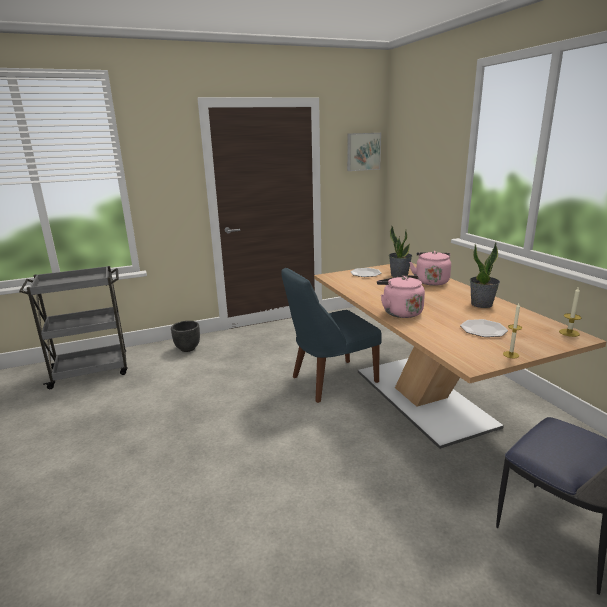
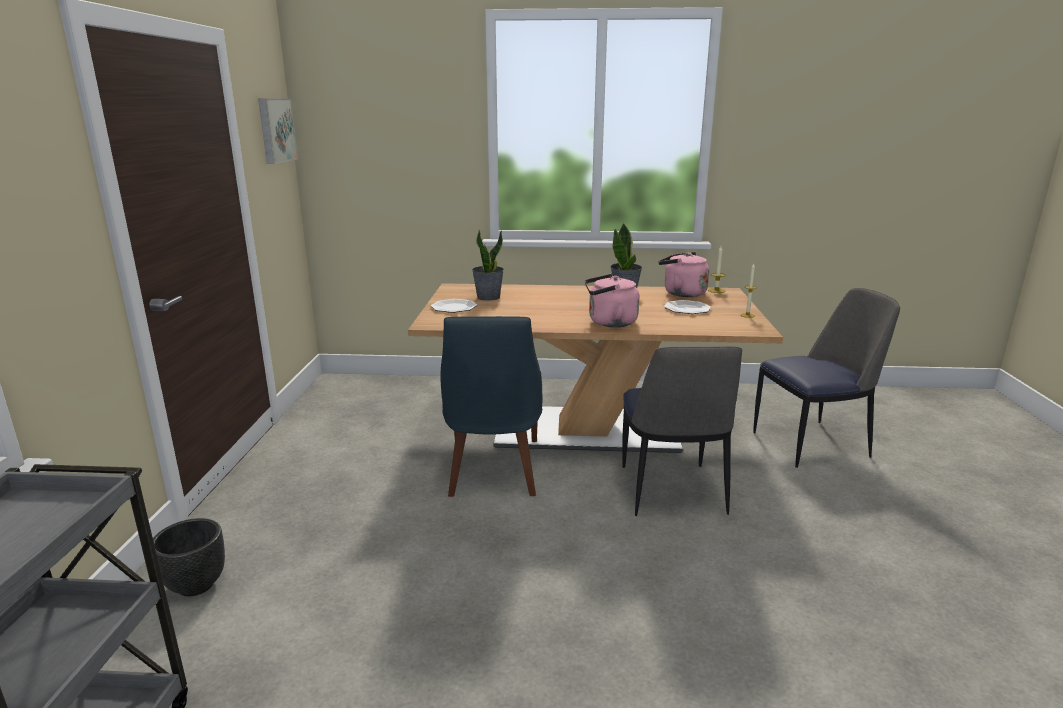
camera: 65 degrees left, 0 degrees up
(374, 456) = (671, 492): none -> chair
(431, 281) = (531, 292): pink kettle -> pink kettle (681, 293)

